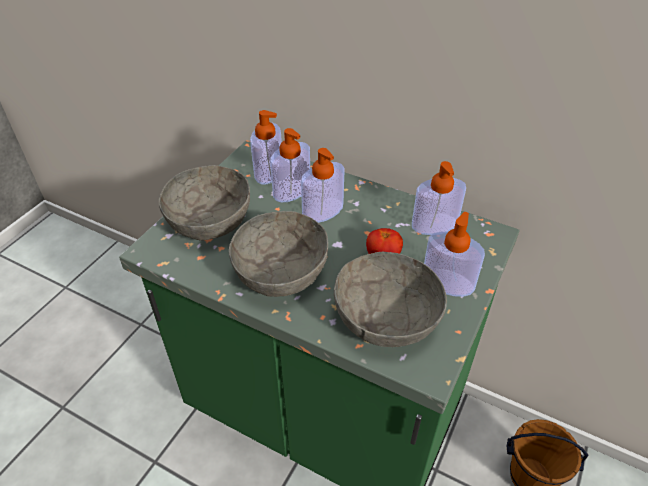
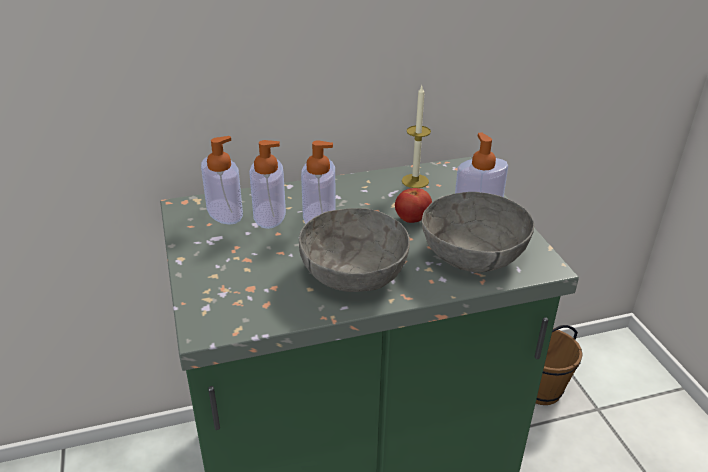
camera: 45 degrees left, 10 degrees down
(209, 220) = (229, 274): grey bowl -> none
(434, 224) = (415, 181): soap dispenser -> candle

